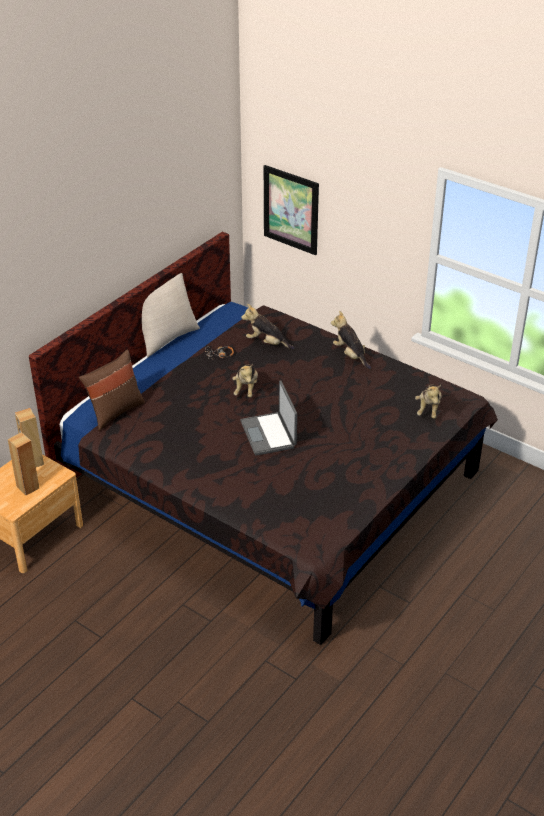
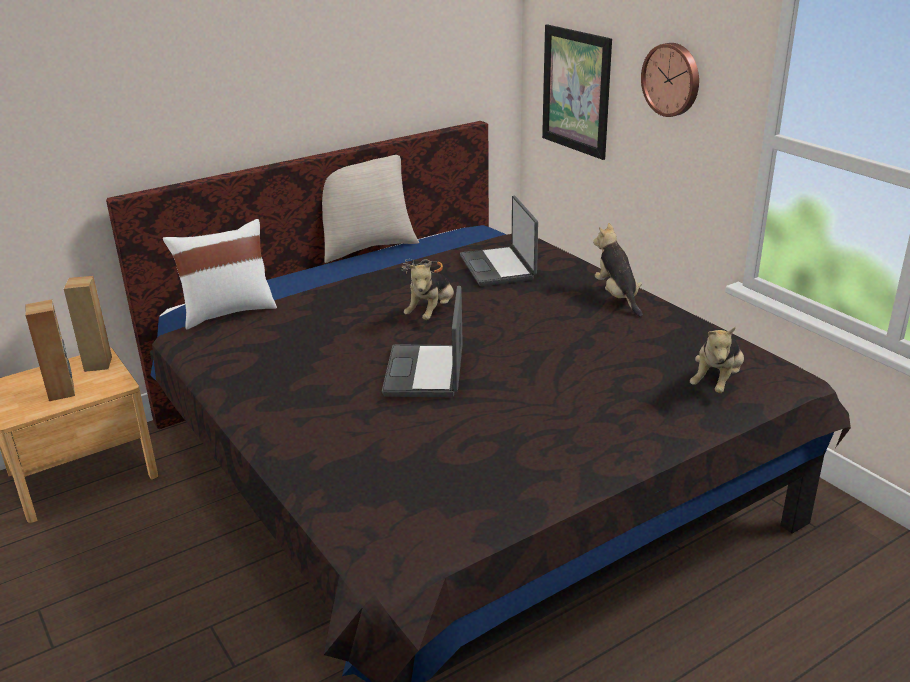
camera: 20 degrees right, 10 degrees down
(115, 412) = (227, 312): brown pillow -> white pillow
(267, 343) = (499, 267): plush toy -> laptop
(365, 214) = (672, 79): none -> wall clock

